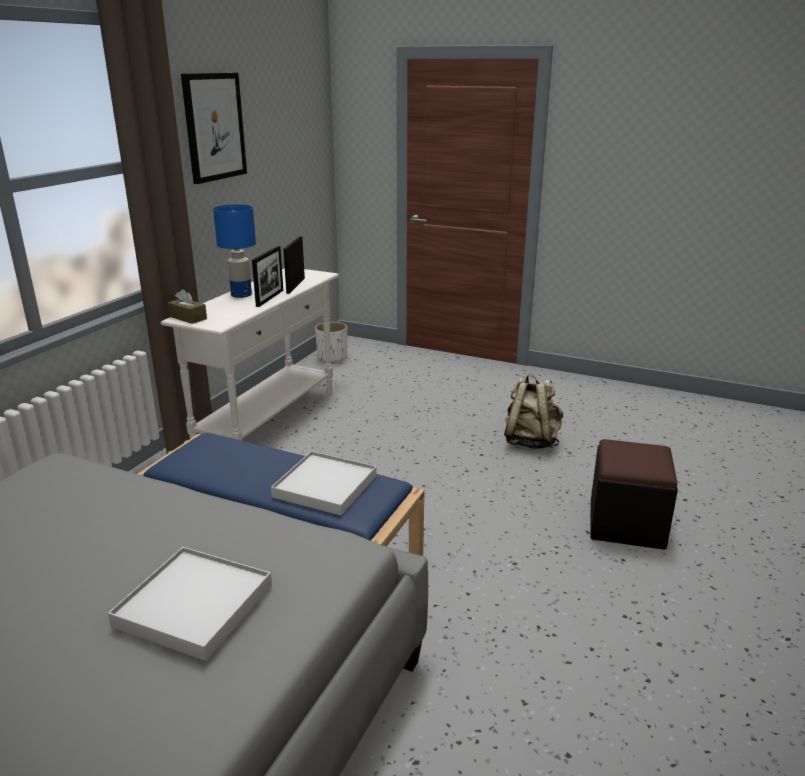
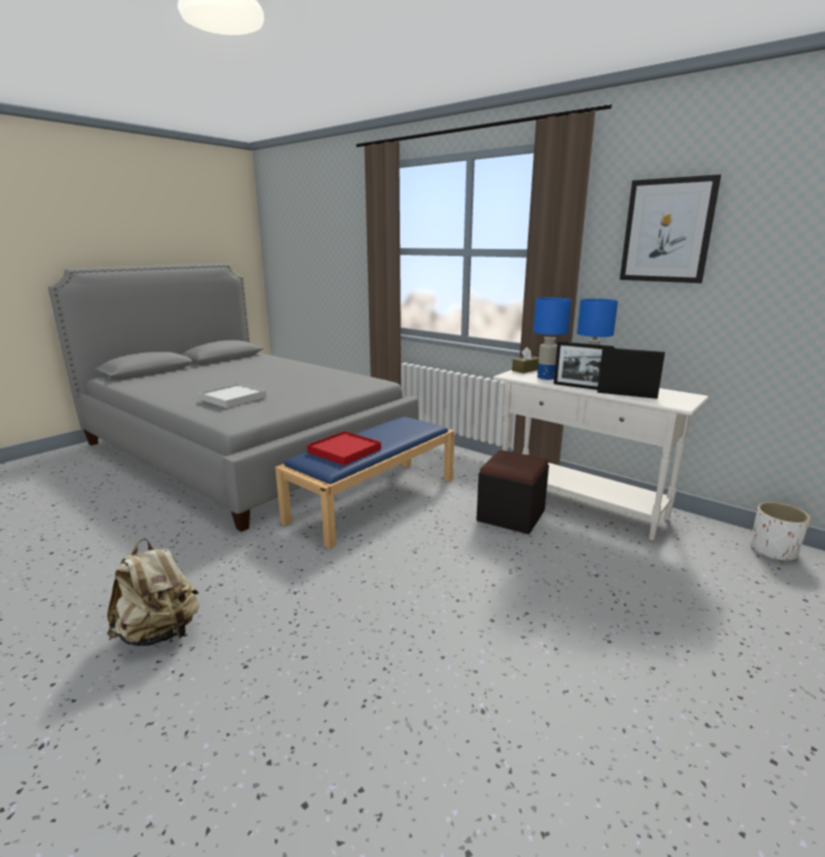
camera: 105 degrees right, 5 degrees down
(229, 309) = (547, 377): none -> blue table lamp
(325, 486) = (344, 450): white tray -> red tray
(530, 441) = (521, 677): beige backpack -> beige backpack (160, 633)
(626, 524) = (295, 698): black ottoman -> black ottoman (511, 516)

